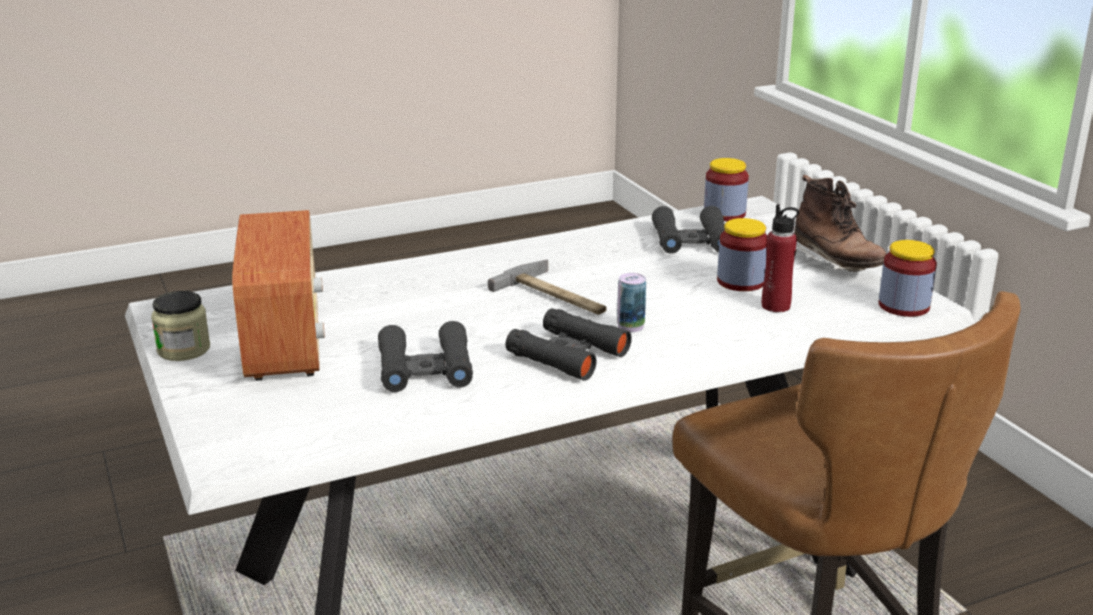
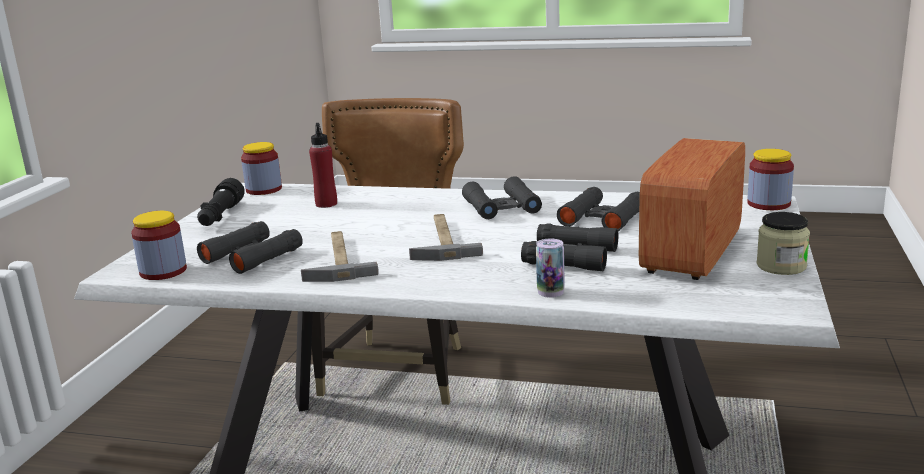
camera: 140 degrees left, 5 degrees down
(402, 309) = (570, 257): none -> black binoculars
(612, 256) = (337, 259): none -> hammer
(630, 326) = (434, 212): can -> can (550, 292)
(741, 282) = (305, 220): jar -> jar (768, 204)
(836, 264) = (220, 216): brown boot -> black flashlight

